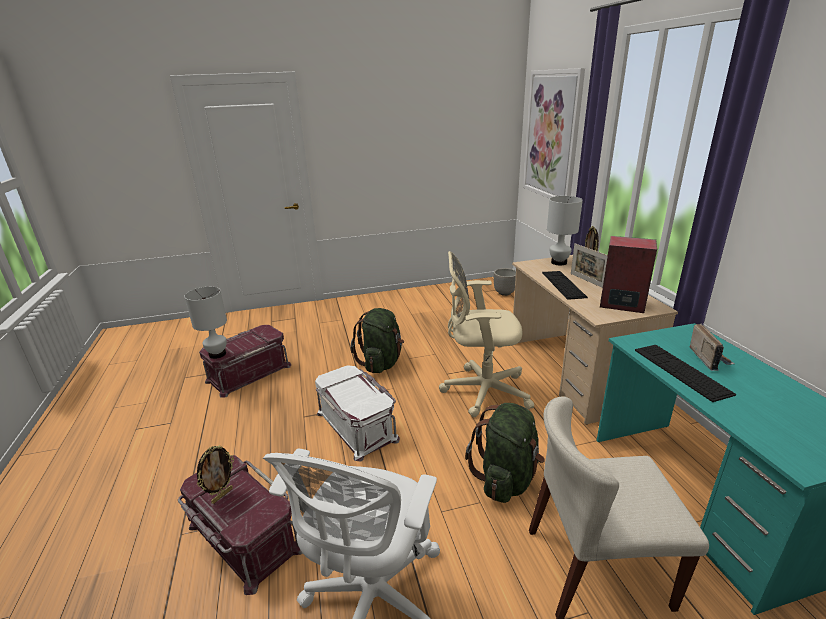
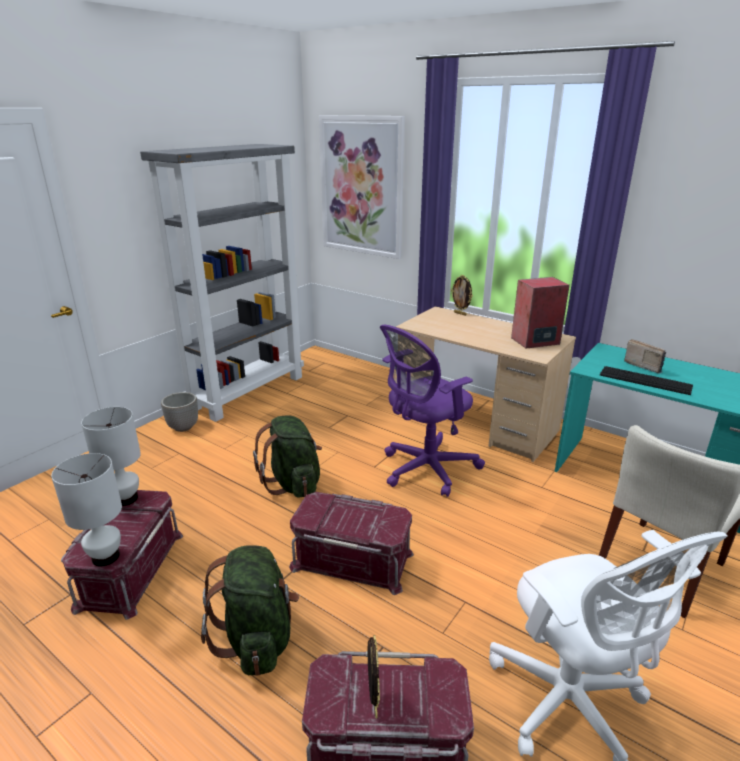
camera: 40 degrees left, 0 degrees up
(357, 425) = (352, 559): white storage box -> red storage box
(426, 294) = (248, 392): none -> grey bookcase
(482, 391) = (425, 469): beige office chair -> purple office chair
(504, 293) = (331, 367): planter -> planter (183, 427)
(506, 478) = (534, 535): green backpack -> green backpack (257, 638)
(558, 262) = (434, 317): white table lamp -> white table lamp (125, 498)
(563, 284) = (470, 336): keyboard -> none
(587, 281) = (482, 328): picture frame -> none

